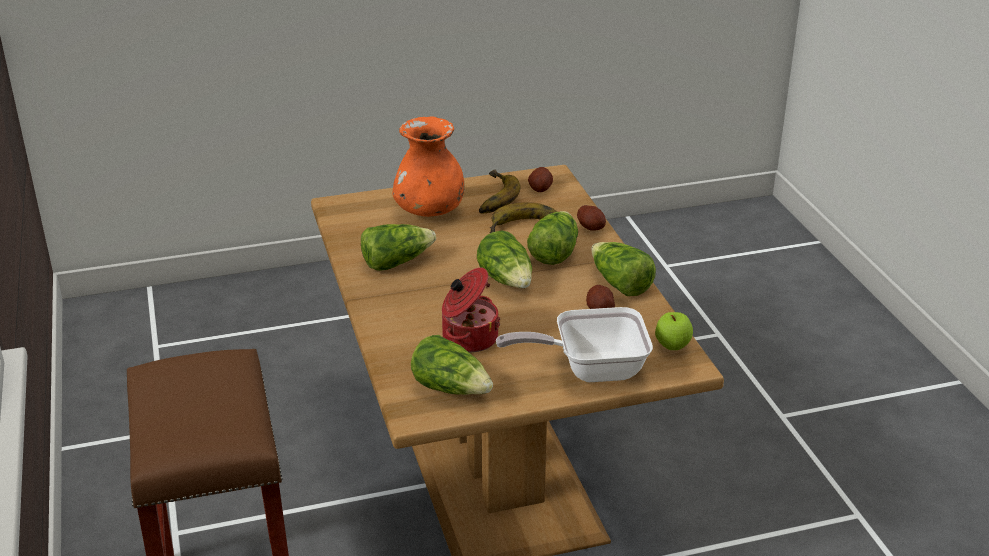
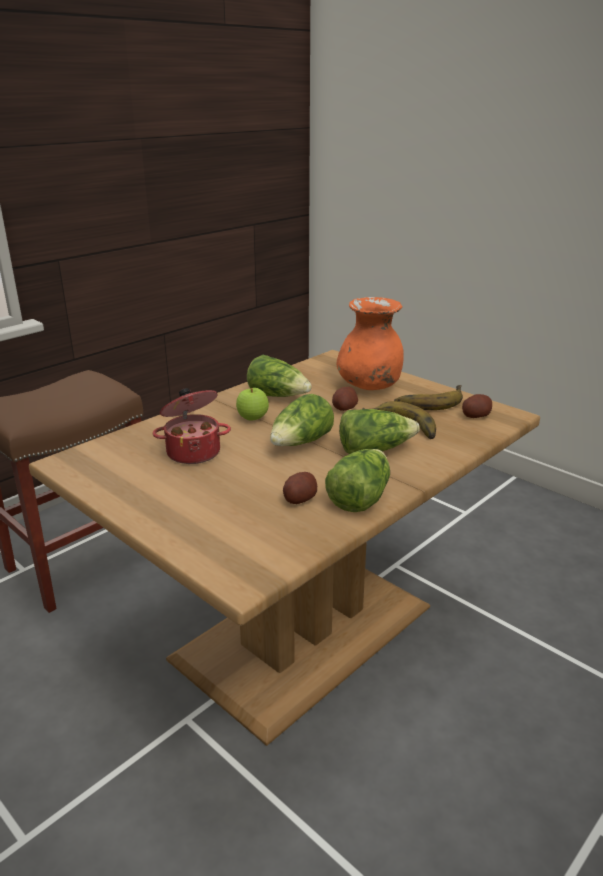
camera: 60 degrees right, 5 degrees down
(451, 388) = (110, 465): lettuce -> none
(590, 369) = (189, 521): frying pan -> none
(591, 227) = (444, 455): potato -> potato (345, 408)
(672, 346) = (272, 559): apple -> apple (252, 418)

